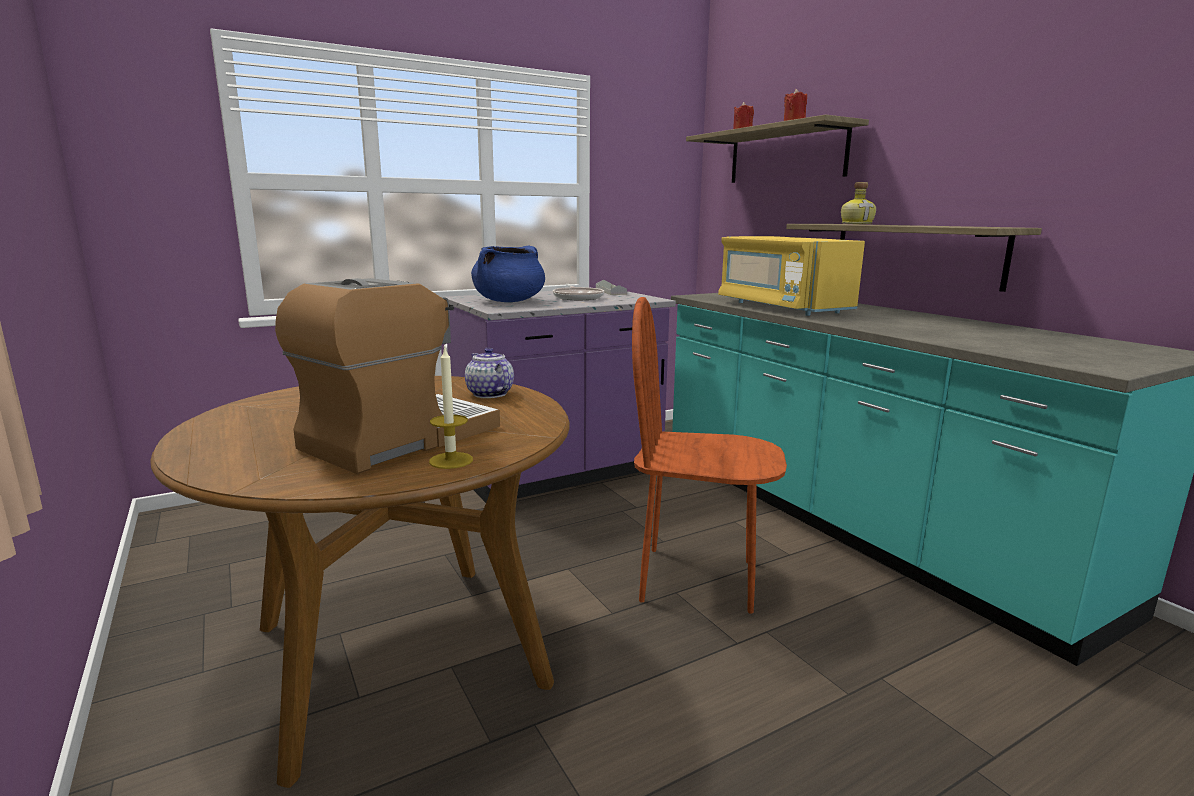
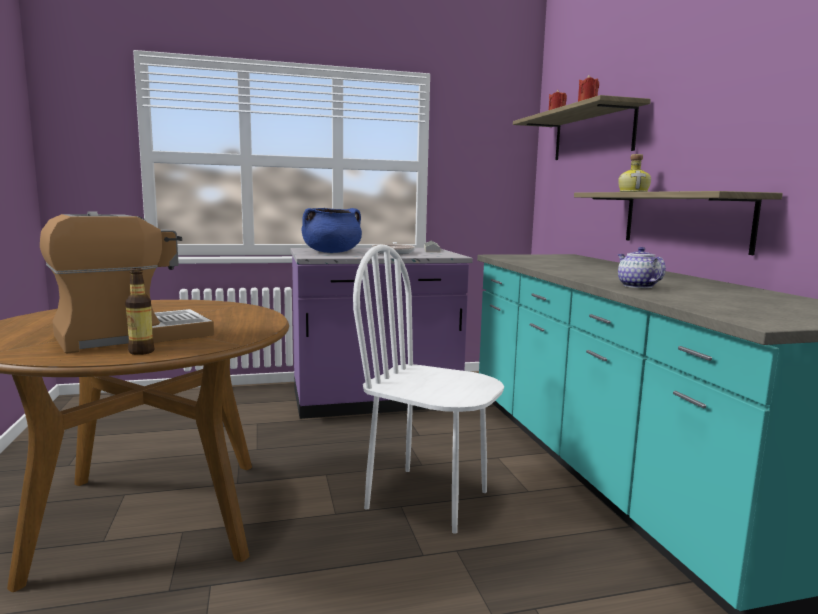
camera: 15 degrees right, 5 degrees down
(451, 460) = (141, 352): candle -> bottle
(489, 394) = (244, 315): teapot -> teapot (636, 286)
(697, 579) = (427, 499): brown chair -> white chair
(781, 307) = (554, 265): yellow microwave -> none

